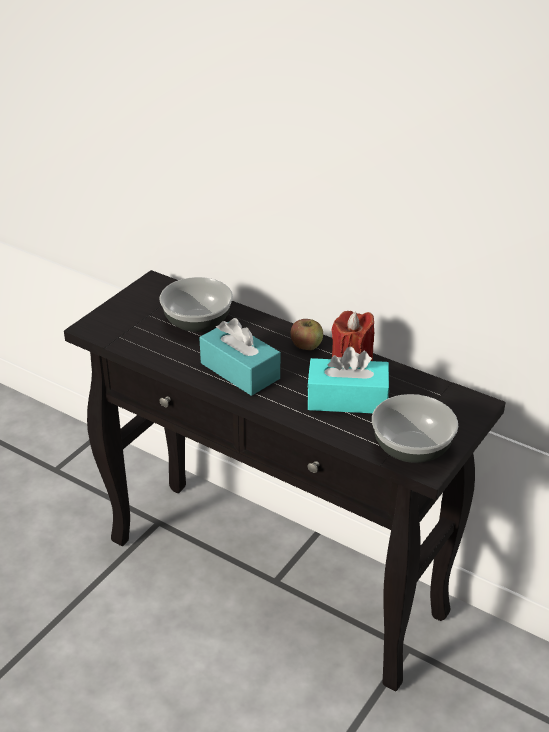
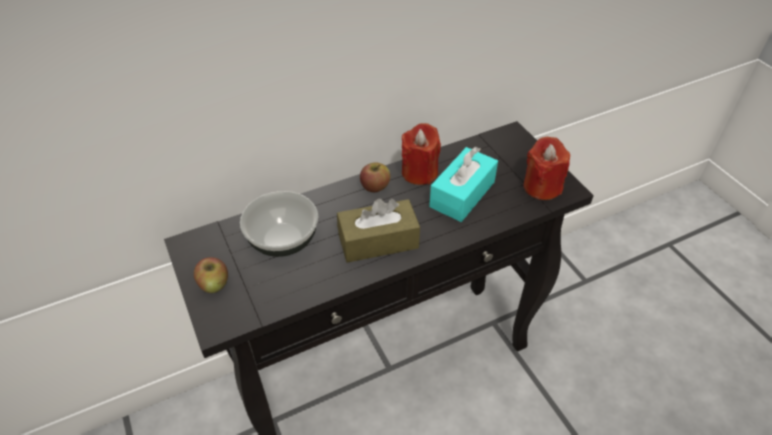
camera: 60 degrees left, 10 degrees up
(126, 310) = (214, 284): none -> apple
(240, 371) = (378, 241): turquoise tissue box -> brown tissue box
(411, 448) = (542, 187): bowl -> red candle

